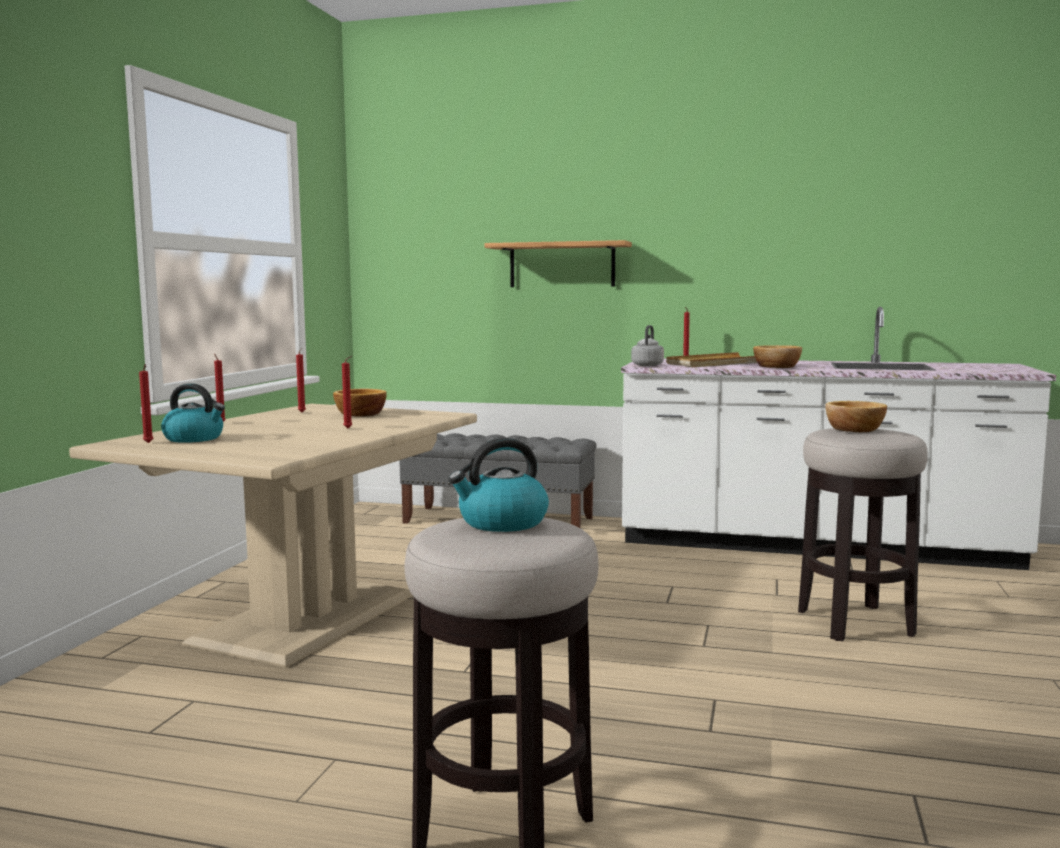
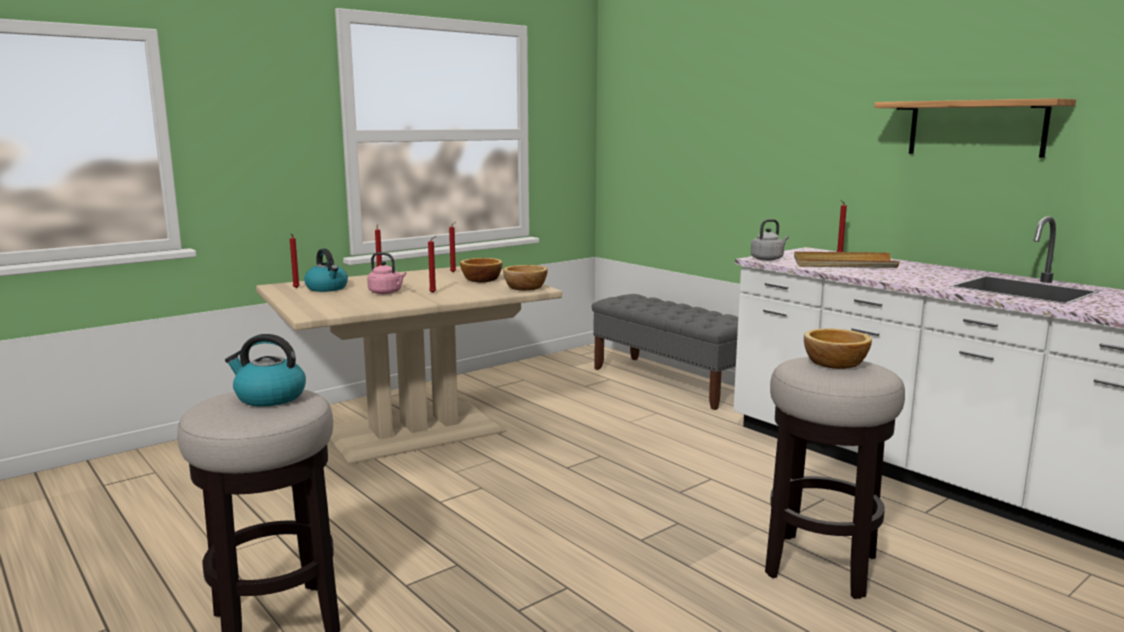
camera: 35 degrees right, 5 degrees up
(291, 434) = (386, 293): none -> pink kettle
(562, 265) = (747, 149): shelf -> shelf (976, 128)
(777, 367) = (889, 276): bowl -> bowl (526, 288)

